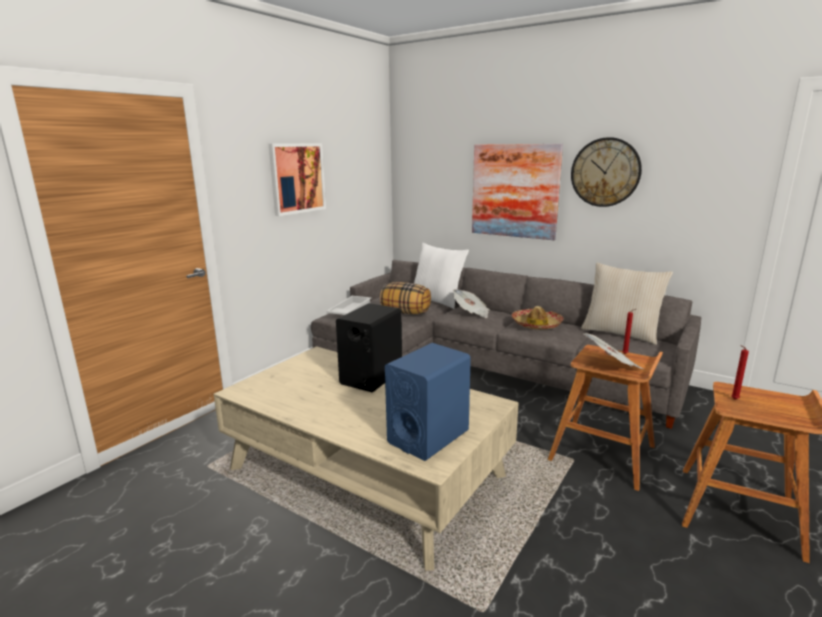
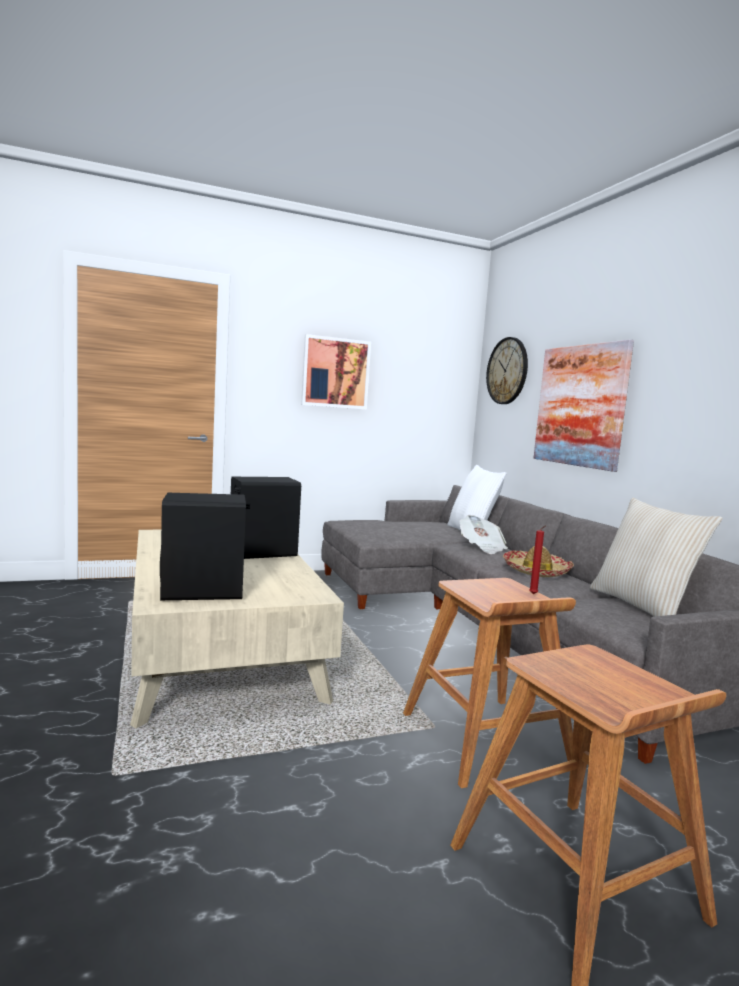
camera: 35 degrees right, 10 degrees down
(349, 310) = (363, 520): white tray -> none
(406, 312) = (413, 532): pillow -> none
(428, 436) = (203, 591): blue speaker -> black speaker
(605, 172) = (679, 375): wall clock -> wall clock (507, 371)
(611, 365) = (480, 593): newspaper -> none
(733, 399) = (564, 661): red candle -> none

